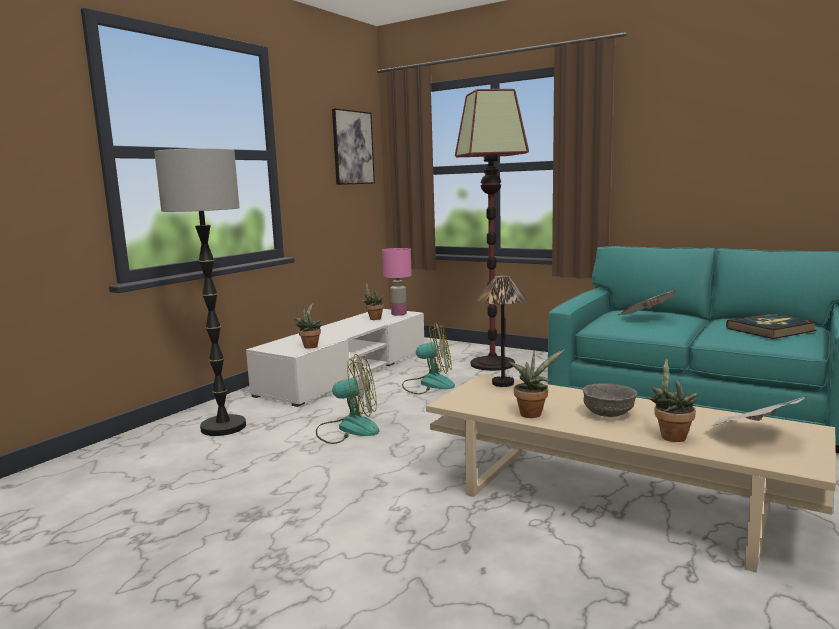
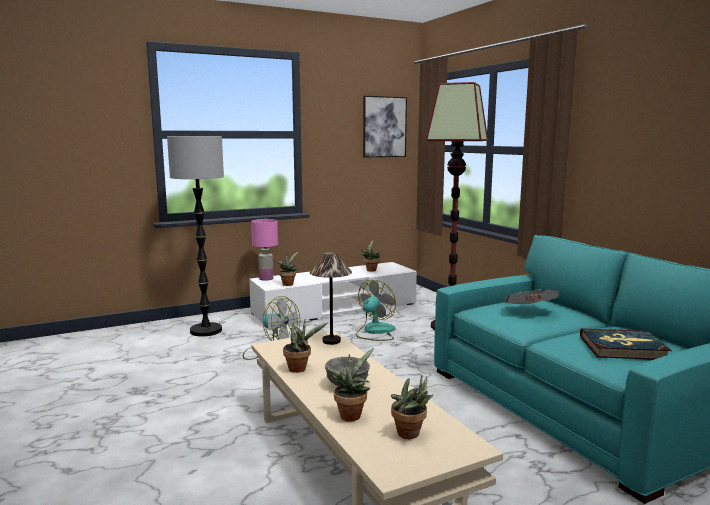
camera: 30 degrees right, 0 degrees up
(398, 314) = (395, 269): pink table lamp -> pink table lamp (265, 279)
(428, 384) = (375, 332): fan -> fan turned 90 degrees counterclockwise
(750, 435) = (411, 435): newspaper -> potted plant

